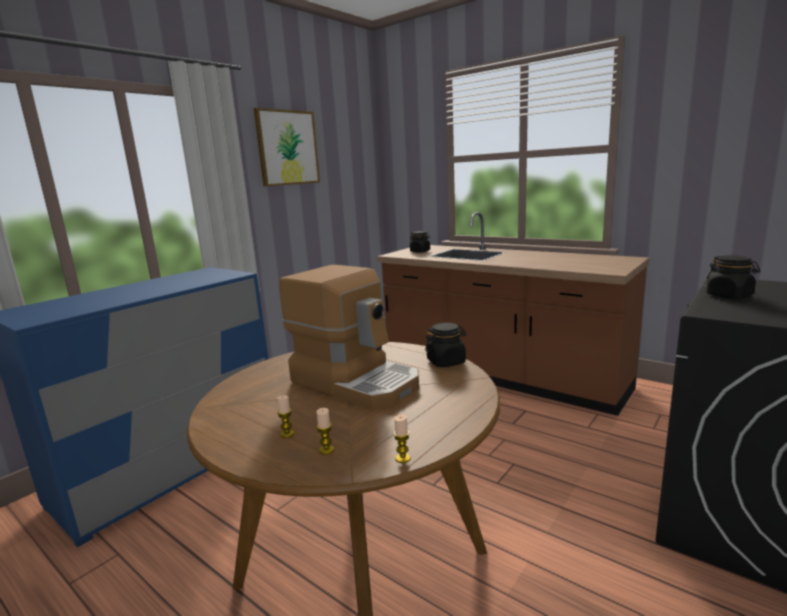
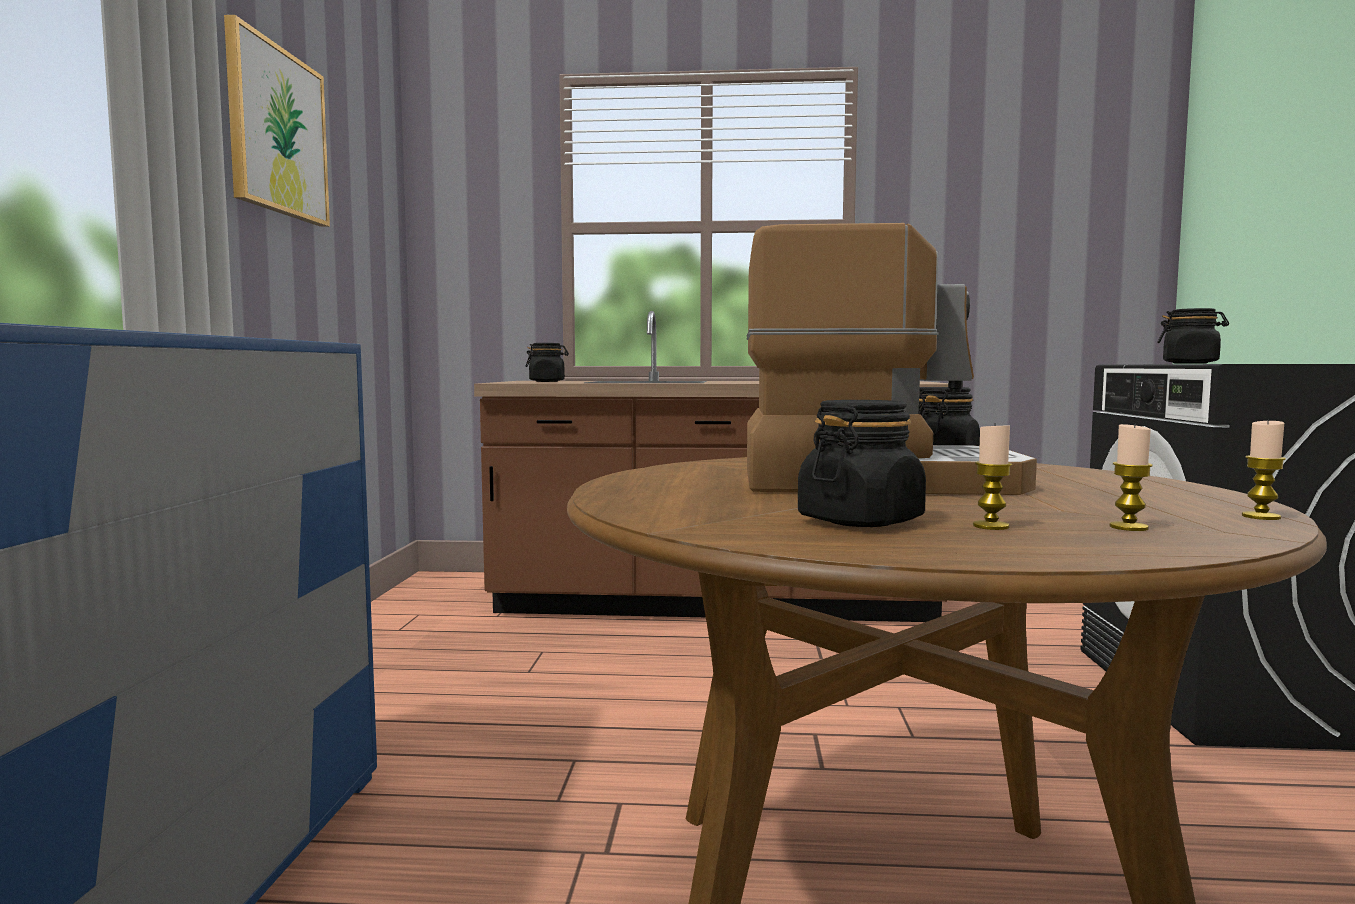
camera: 35 degrees left, 10 degrees down
(262, 417) = (860, 521): none -> black jar

